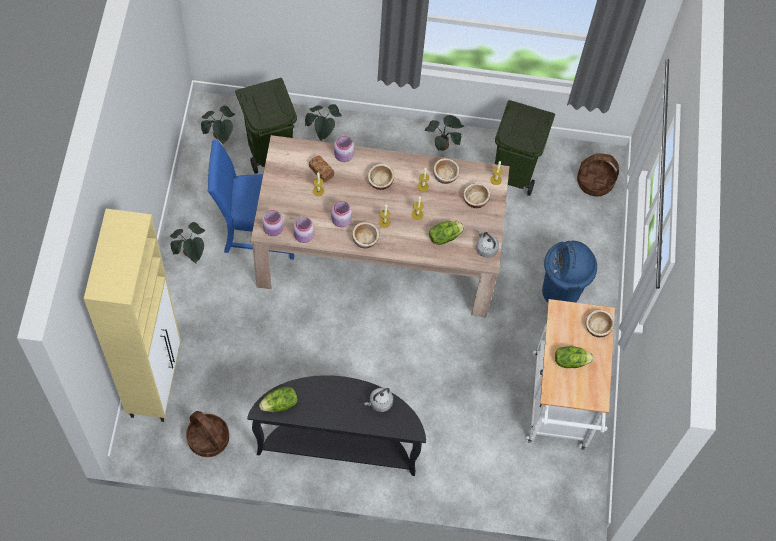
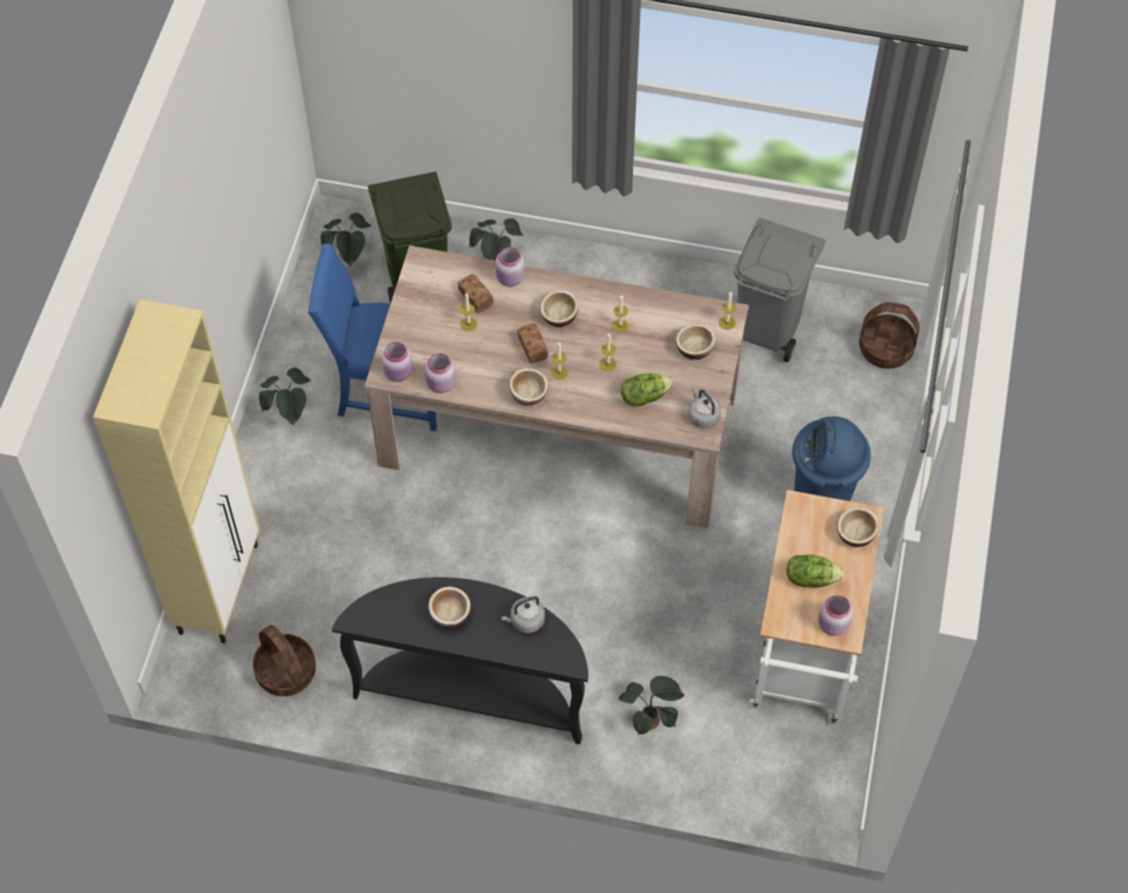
camera: 10 degrees right, 5 degrees down
(280, 404) = (381, 613): lettuce -> none
(341, 221) = (496, 366): pink jar -> pink jar (832, 625)
(364, 206) = (532, 348): none -> bread
(443, 145) = (668, 287): potted plant -> potted plant (651, 721)
(445, 175) = (654, 313): bowl -> bowl (449, 614)
(514, 171) = (769, 328): green trash can -> grey trash can

